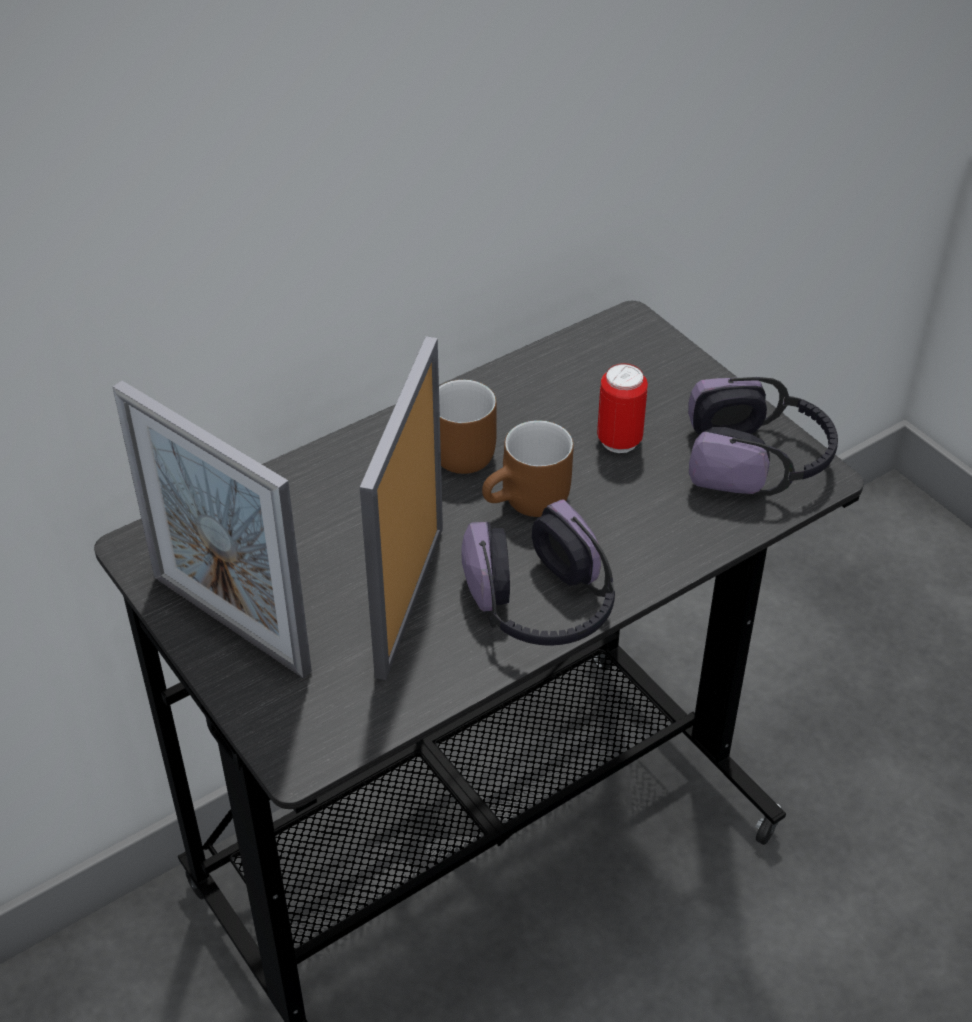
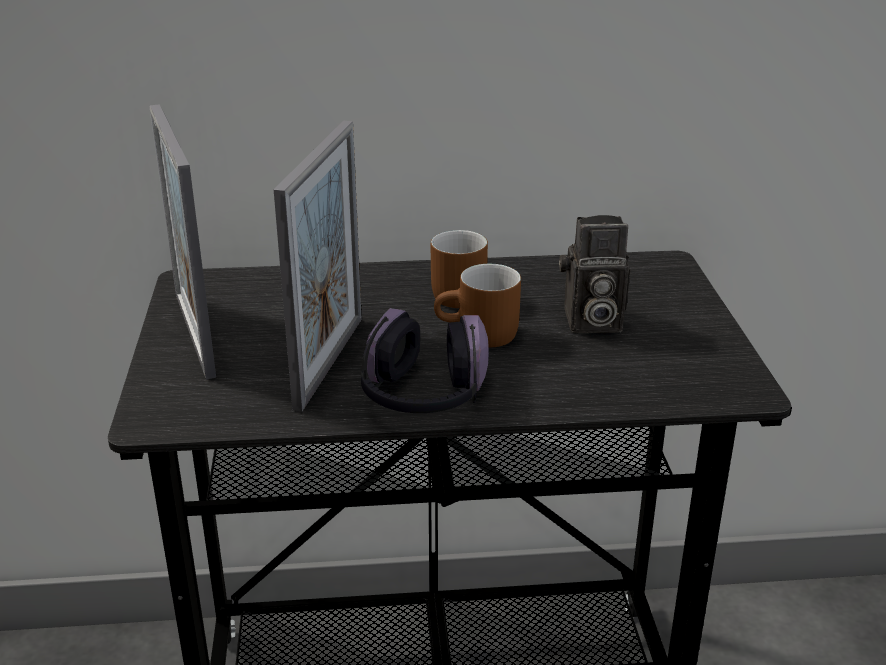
camera: 30 degrees right, 15 degrees down
(409, 600) = (329, 362): picture frame -> picture frame turned 150 degrees clockwise
(619, 441) = (590, 323): can -> camera
(758, 461) = (699, 367): headphones -> none

